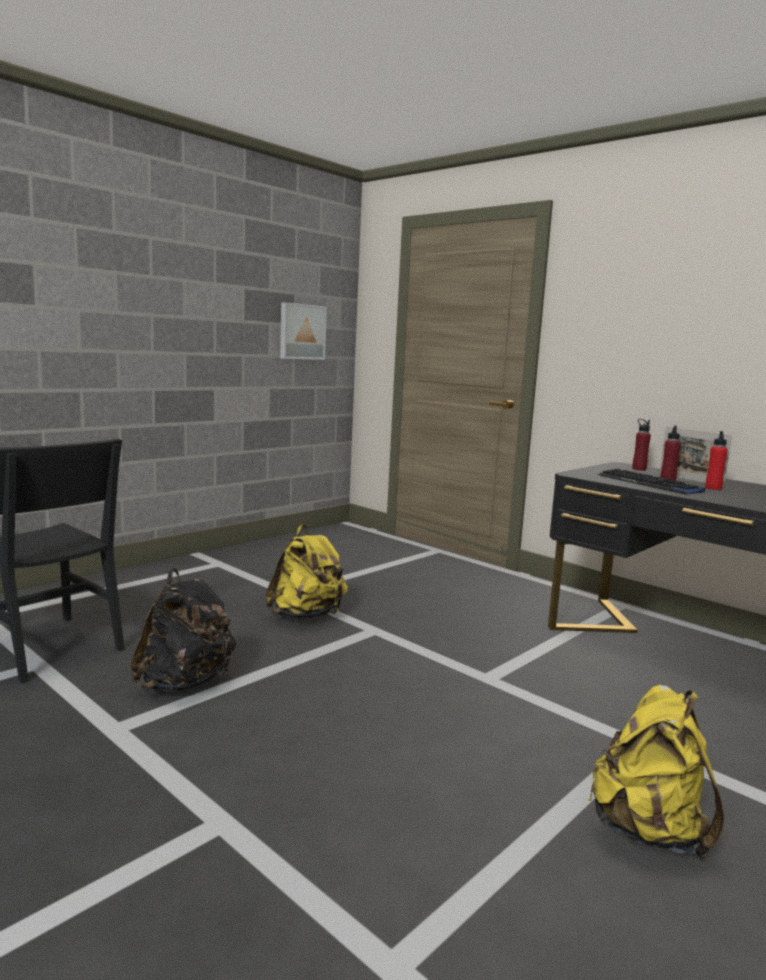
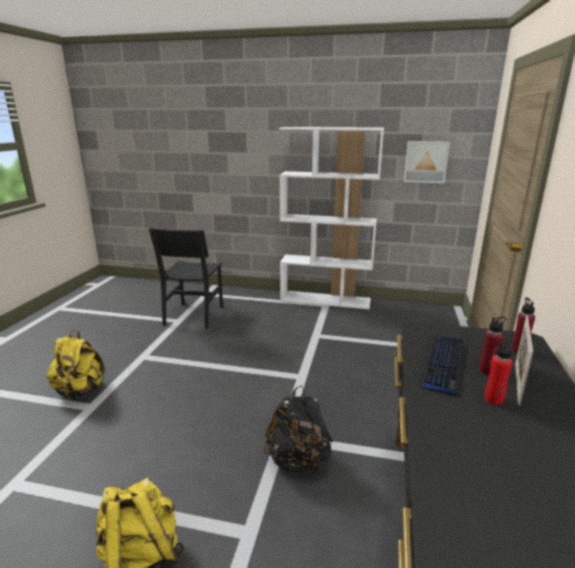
camera: 60 degrees right, 10 degrees up
(185, 683) = (190, 353): black backpack -> black backpack (298, 461)
(205, 559) = (326, 300): none -> white bookcase
(306, 616) = (293, 351): yellow backpack -> yellow backpack (80, 391)

